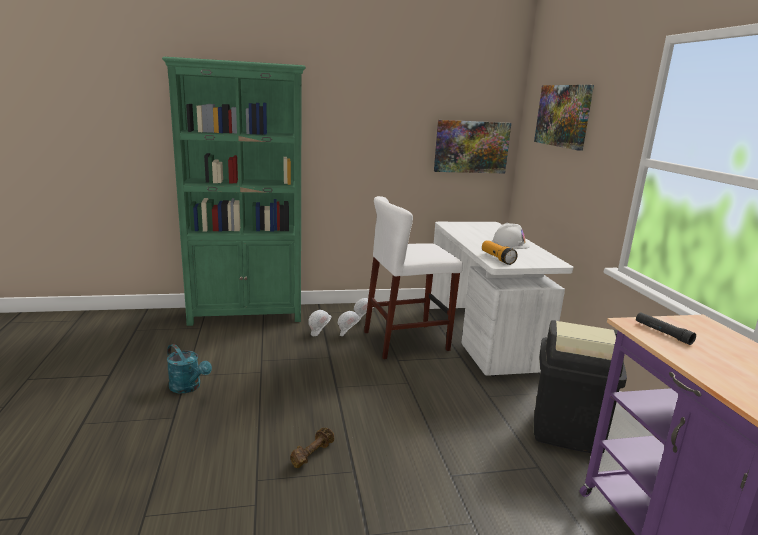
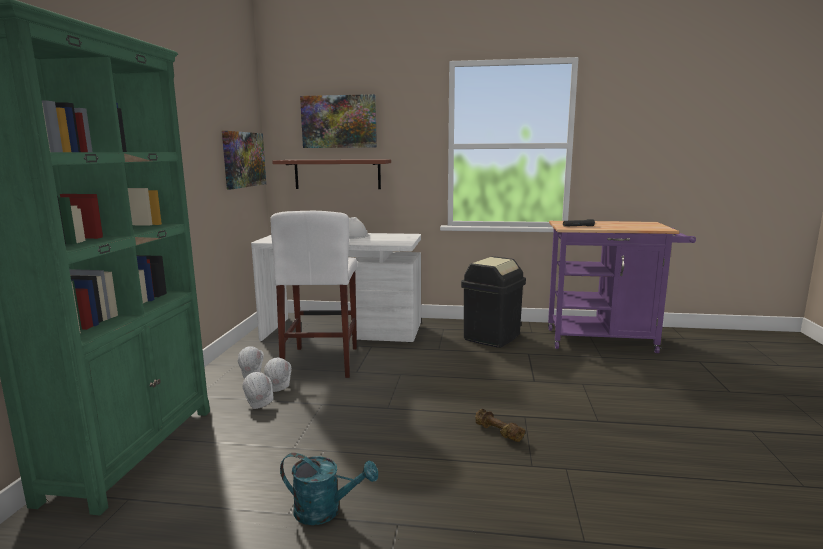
camera: 70 degrees left, 5 degrees down
(188, 387) = (326, 511): turquoise watering can -> turquoise watering can turned 45 degrees clockwise
(497, 258) = (388, 242): flashlight -> none
(552, 175) = (337, 174): none -> shelf

